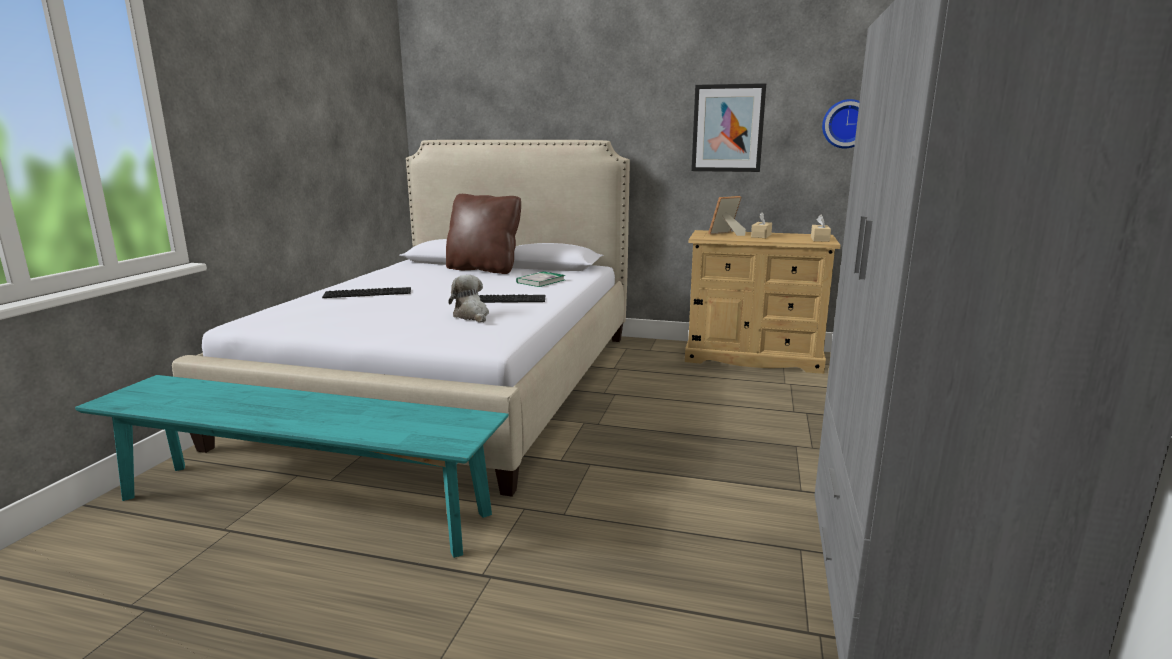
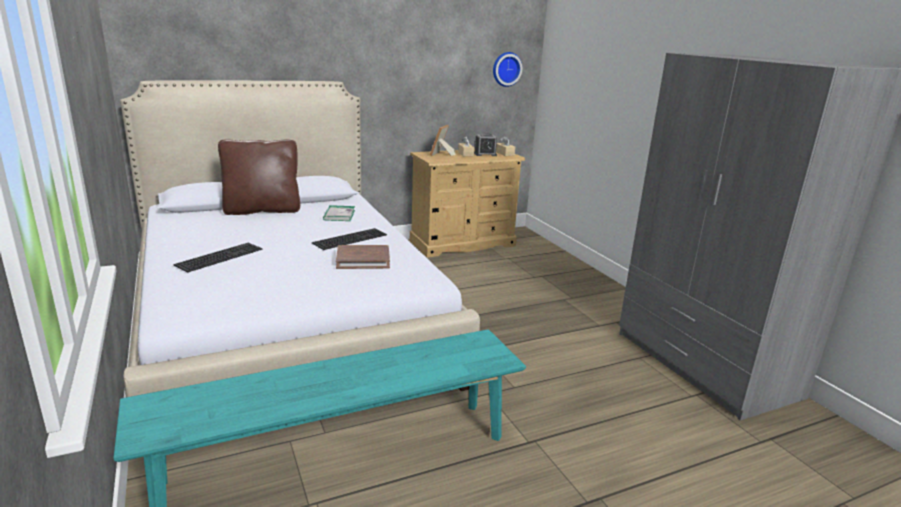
camera: 40 degrees left, 5 degrees up
(472, 316) = (363, 260): plush toy -> brown book
(727, 128) = (429, 71): picture -> none
(788, 238) = (485, 154): none -> alarm clock

